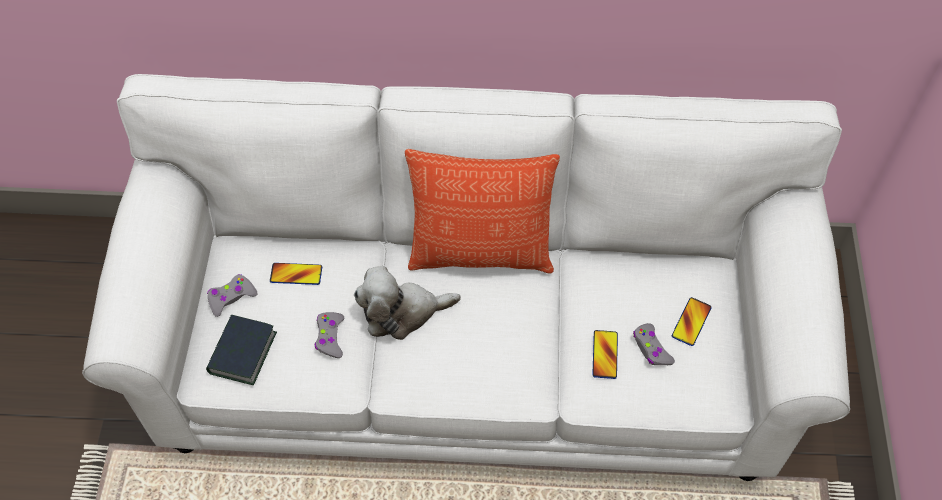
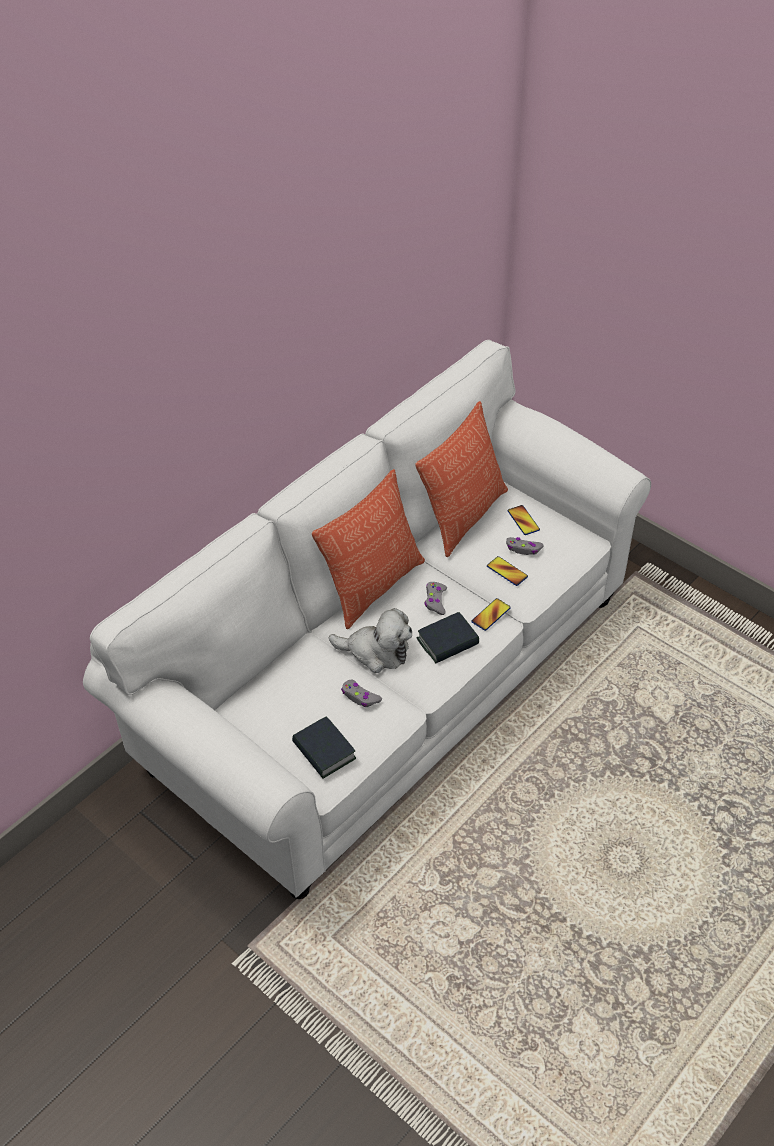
camera: 50 degrees left, 10 degrees down
(231, 297) = (272, 733): grey game controller -> grey game controller (435, 601)
(296, 274) = (291, 687): phone -> phone (491, 615)
(402, 312) = (376, 651): plush toy -> plush toy turned 105 degrees counterclockwise
(467, 365) = (448, 642): none -> book
(642, 265) = (463, 517): none -> orange pillow

